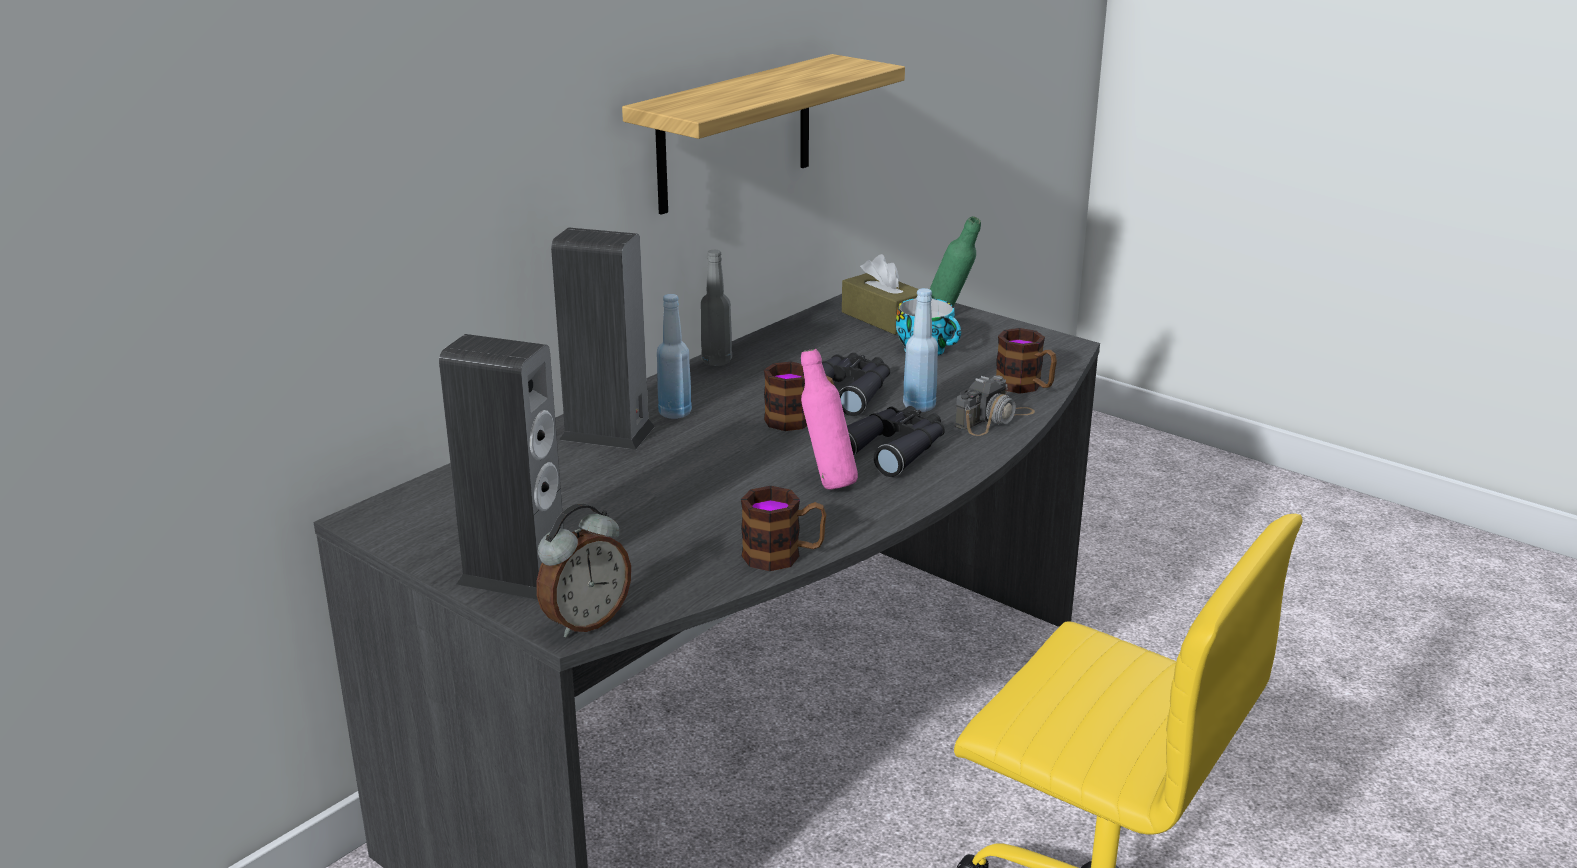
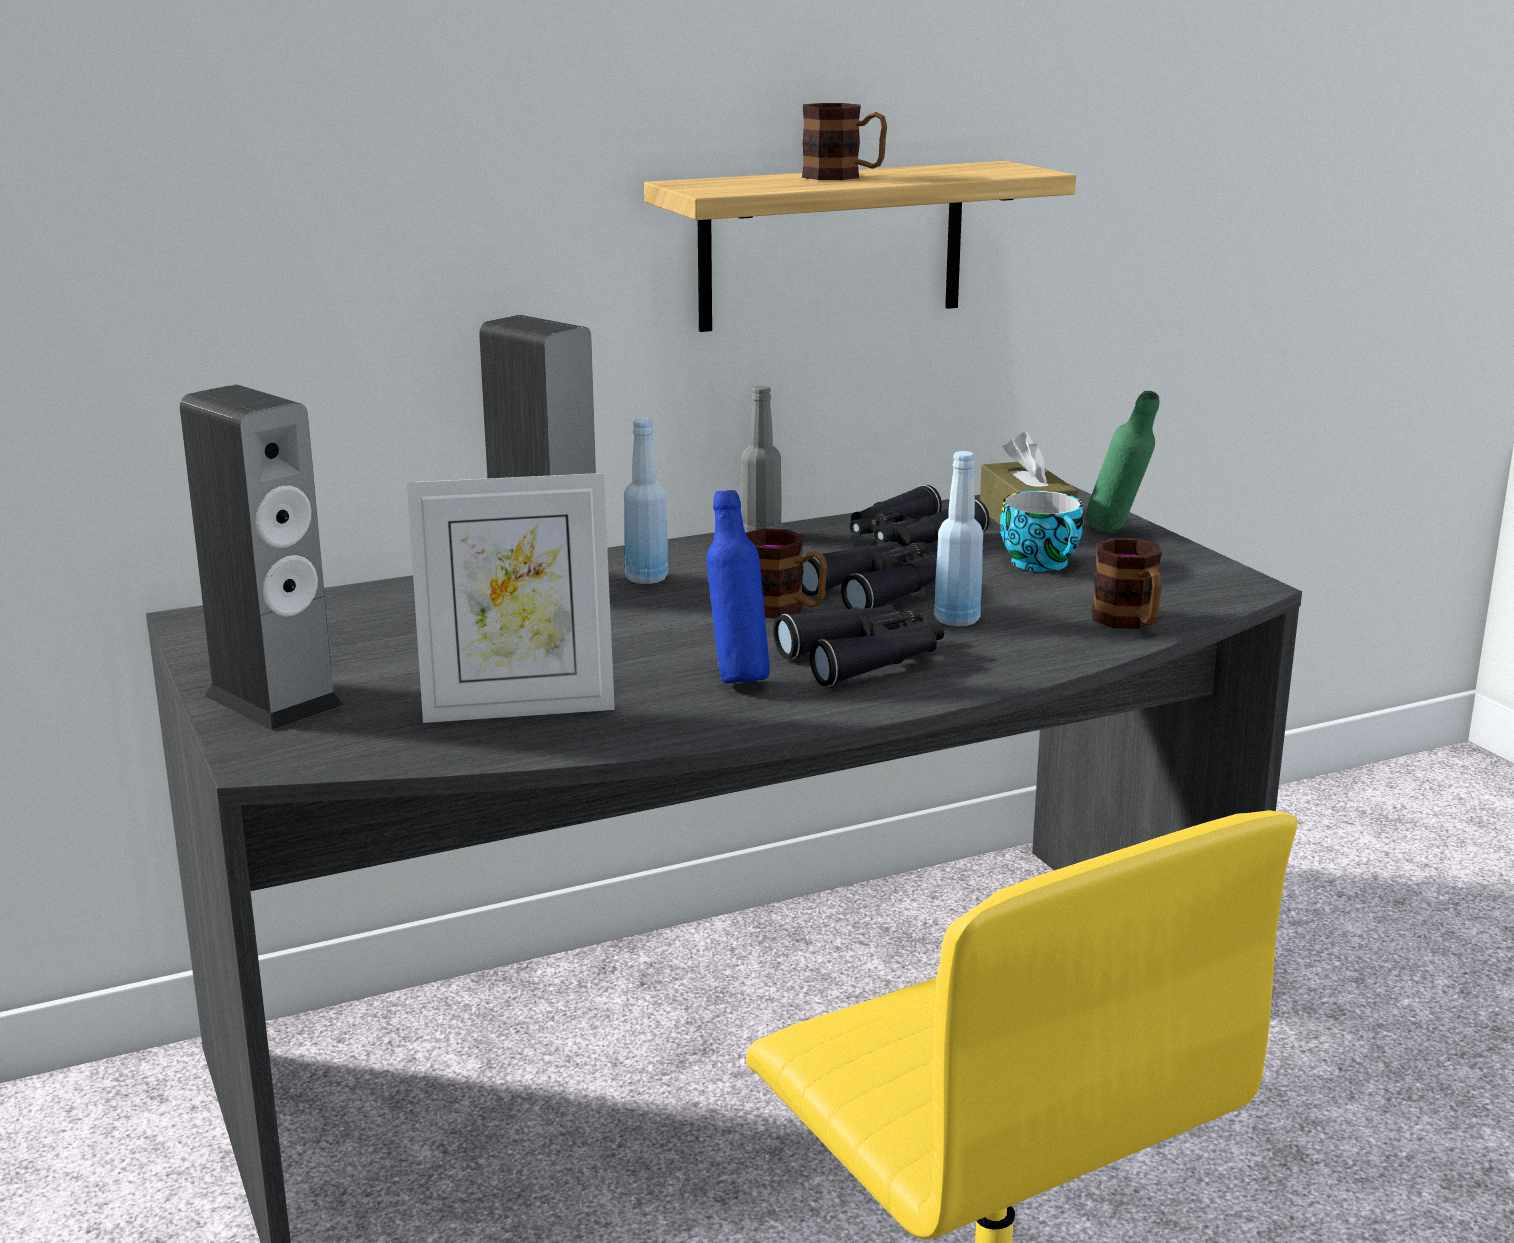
camera: 25 degrees right, 5 degrees down
(585, 621) = (287, 759): alarm clock -> none
(705, 540) = (518, 708): none -> picture frame
(783, 556) = (589, 741): mug -> mug (843, 177)
(821, 346) = (910, 539): none -> black binoculars
(827, 483) = (737, 678): pink bottle -> blue bottle
(994, 419) = (1042, 649): camera -> none

